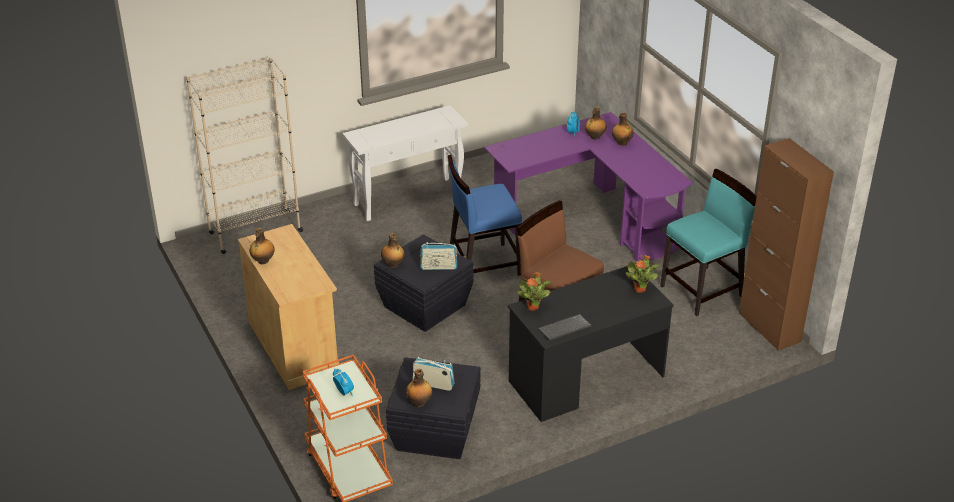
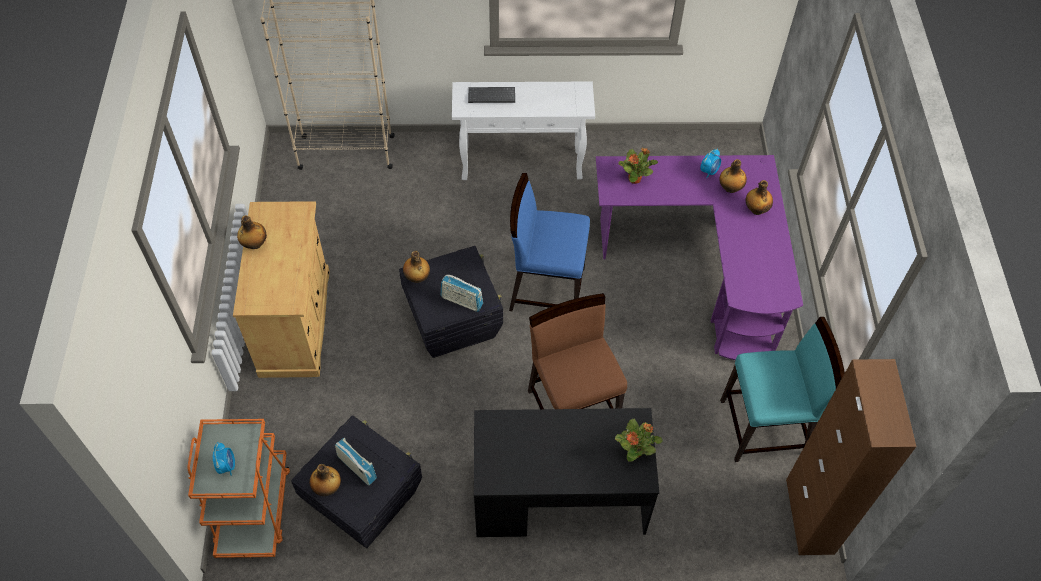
camera: 25 degrees right, 20 degrees up
(533, 306) = (499, 425): potted plant -> potted plant (635, 179)
(564, 329) = (513, 475): keyboard -> keyboard (491, 96)

